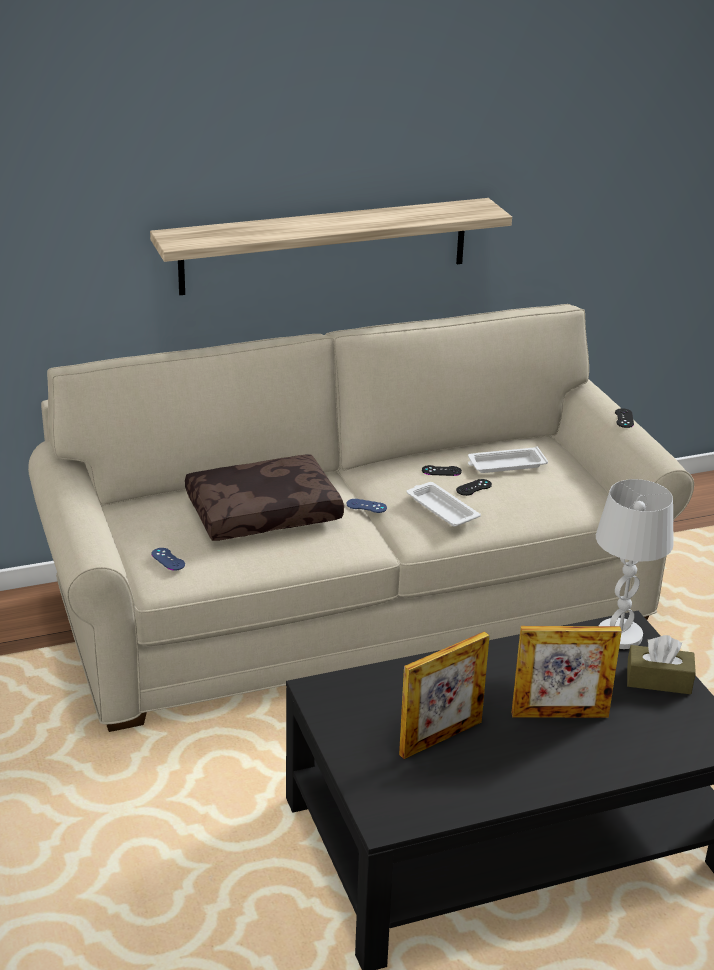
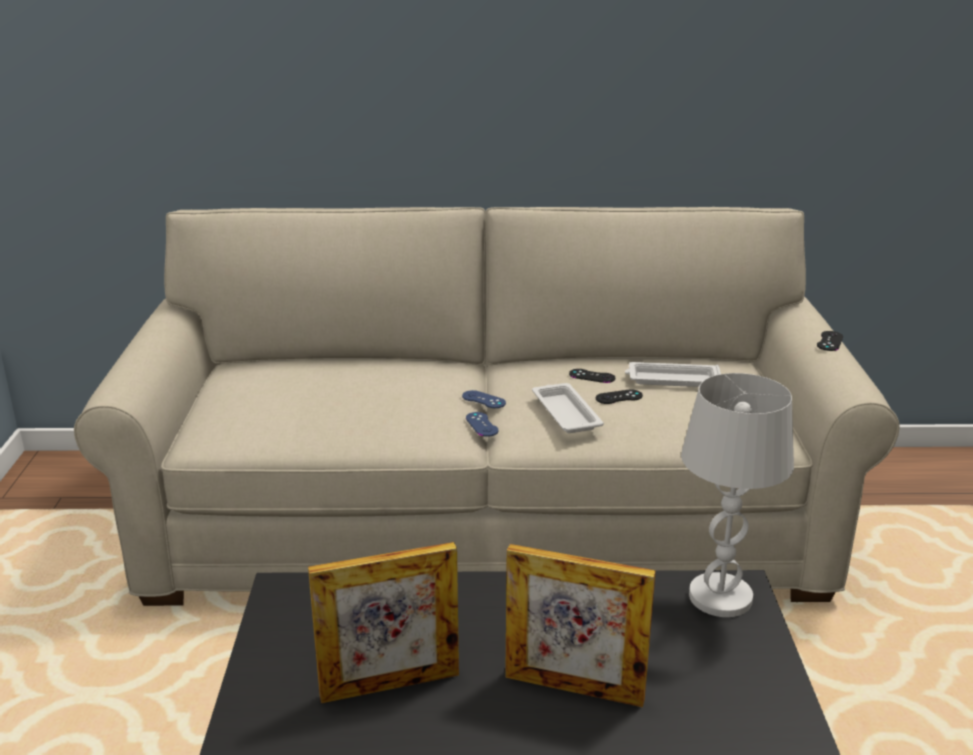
camera: 20 degrees right, 5 degrees down
(168, 559) = (224, 419): blue game controller -> blue game controller (482, 424)
(264, 511) = (364, 388): brown pillow -> none
(325, 246) = (496, 110): shelf -> none
(658, 680) = (746, 669): brown tissue box -> none

